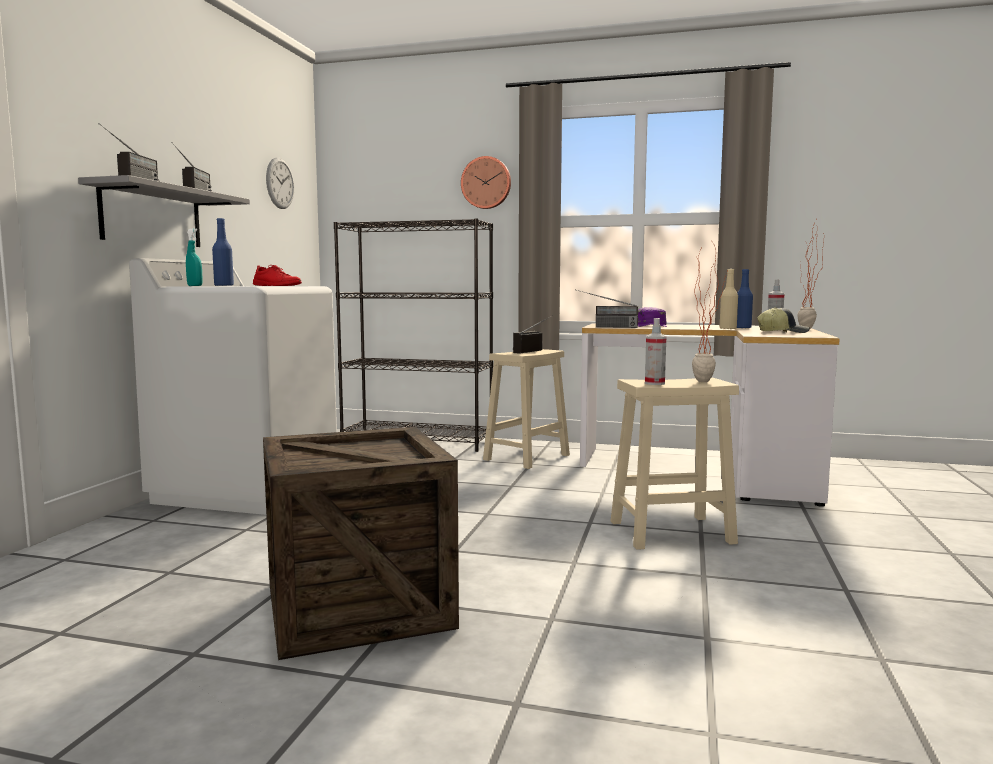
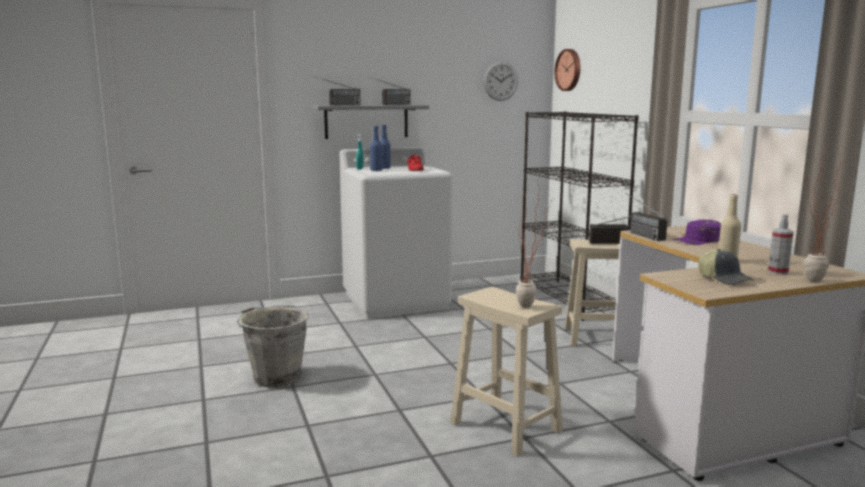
camera: 55 degrees right, 5 degrees up
(357, 605) = (276, 377): crate -> grey bucket
(486, 183) = (643, 75): wall clock -> wall clock (569, 70)
(654, 383) = (485, 297): spray bottle -> none
(742, 328) = (757, 263): blue bottle -> blue bottle (376, 170)

